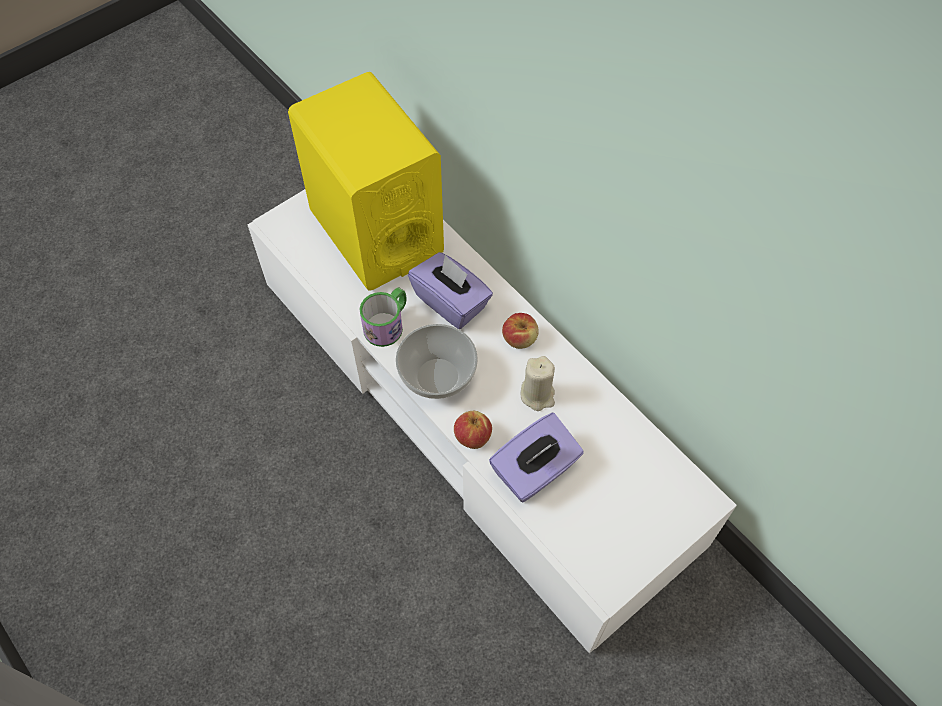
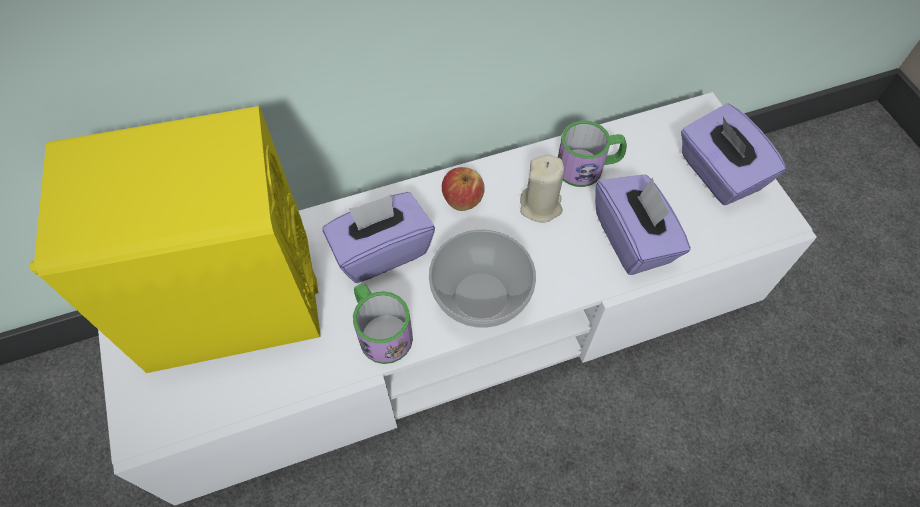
camera: 70 degrees left, 0 degrees up
(472, 436) = (572, 285): apple -> none
(593, 419) = (588, 167): none -> mug
(636, 526) = (718, 173): none -> purple tissue box

